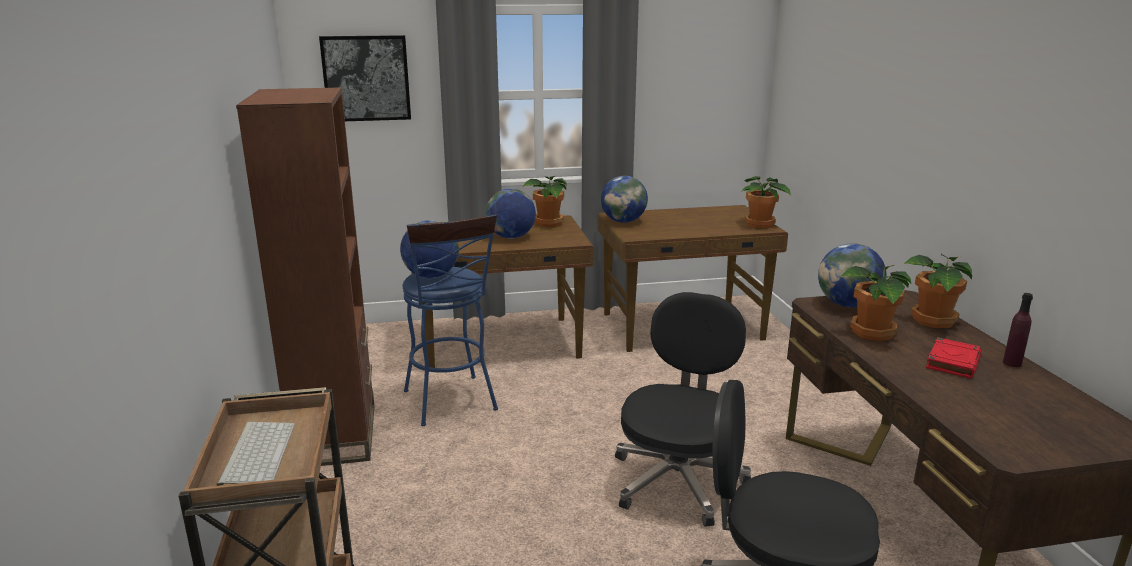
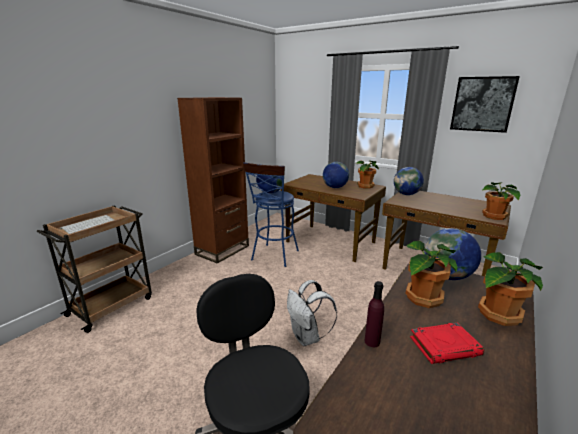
camera: 45 degrees right, 0 degrees up
(366, 78) = (304, 103): picture -> picture (482, 104)
(678, 480) = (307, 337): black office chair -> white backpack
(1012, 363) = (505, 379): purple bottle -> purple bottle (372, 341)

